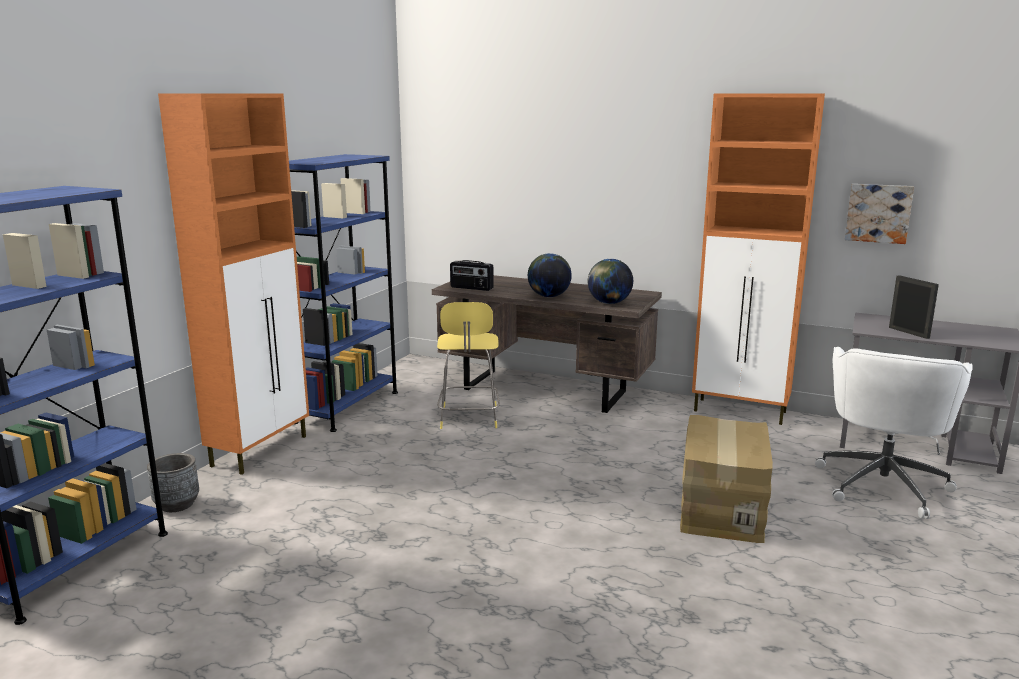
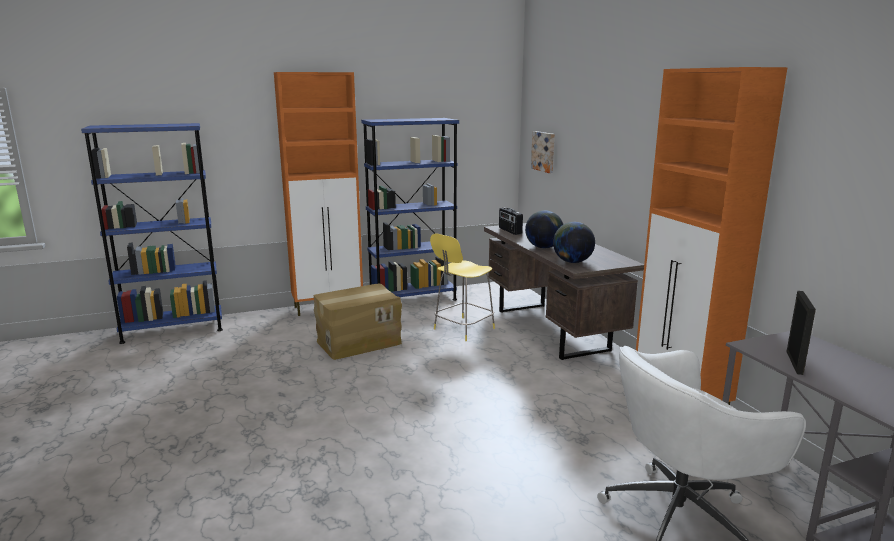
camera: 45 degrees right, 0 degrees up
(176, 504) = (249, 319): grey planter -> none
(720, 509) = (491, 455): cardboard box -> cardboard box (358, 342)
(878, 213) = (832, 214): picture -> picture (544, 151)

